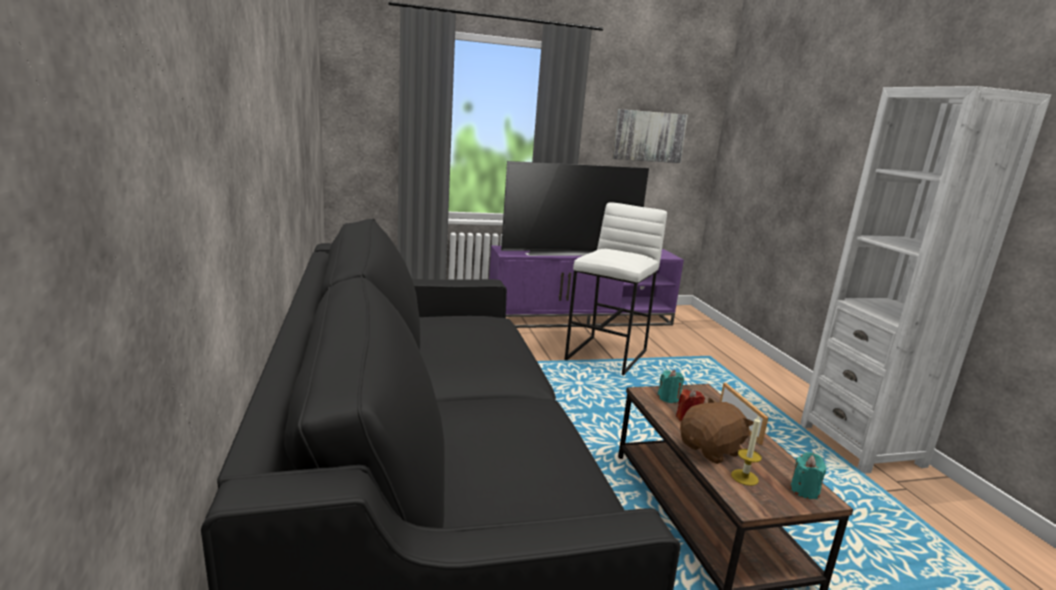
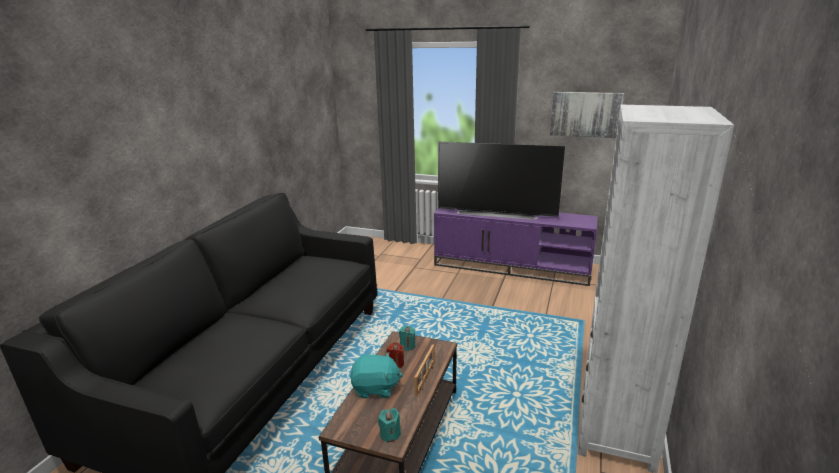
camera: 35 degrees right, 5 degrees up
(607, 355) = (491, 302): white stool -> none
(711, 450) = (375, 388): brown plush toy -> turquoise plush toy
(744, 477) = (365, 412): candle -> none

